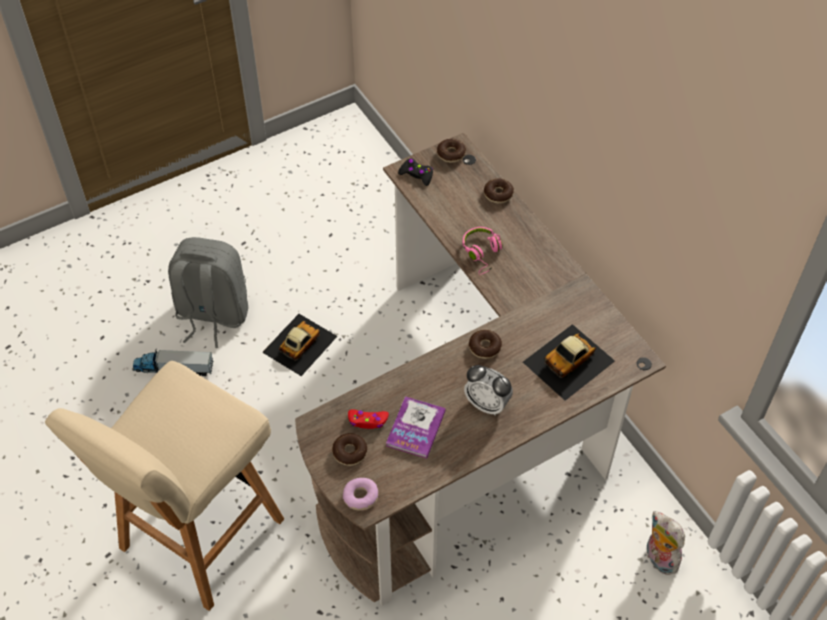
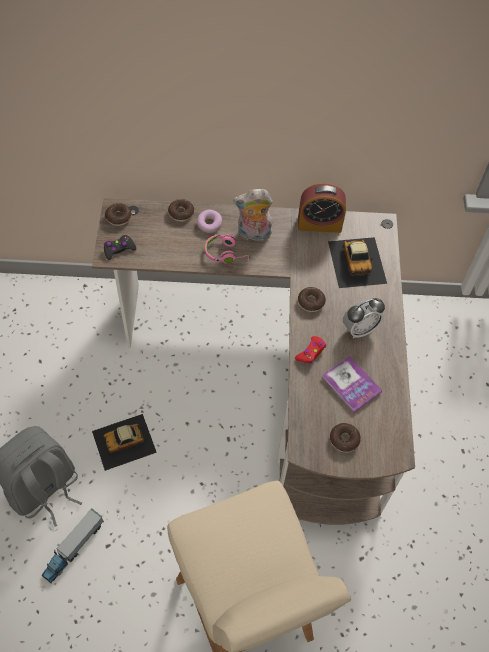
camera: 60 degrees left, 5 degrees up
(299, 344) = (124, 441): toy car -> toy car turned 90 degrees counterclockwise
(360, 496) = (387, 454): donut -> donut (209, 224)
(367, 421) = (324, 412): red game controller -> red game controller (311, 352)
(587, 306) = (319, 224): none -> alarm clock
(658, 558) = (444, 330): plush toy -> plush toy (253, 234)

